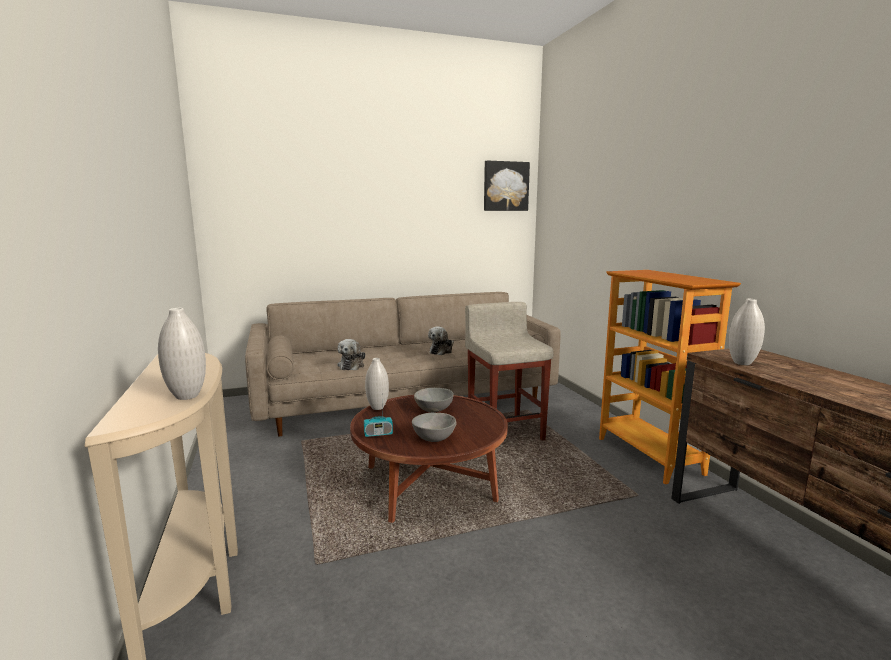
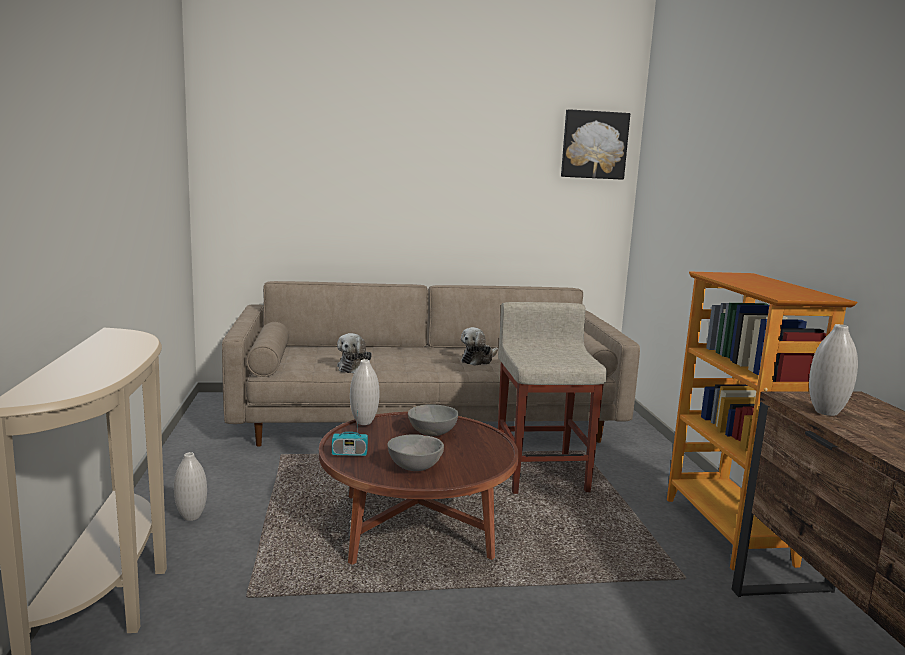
camera: 10 degrees right, 0 degrees up
(187, 396) = (101, 379): white vase -> white vase (191, 517)

